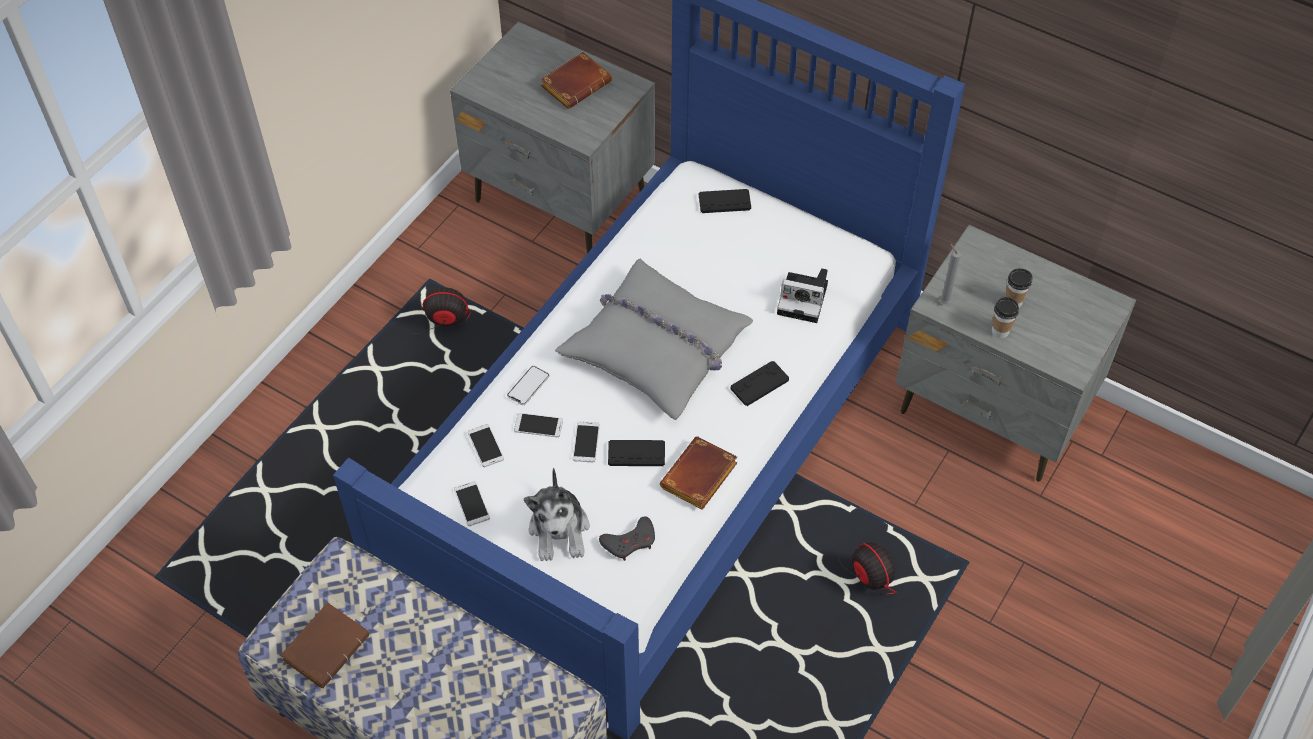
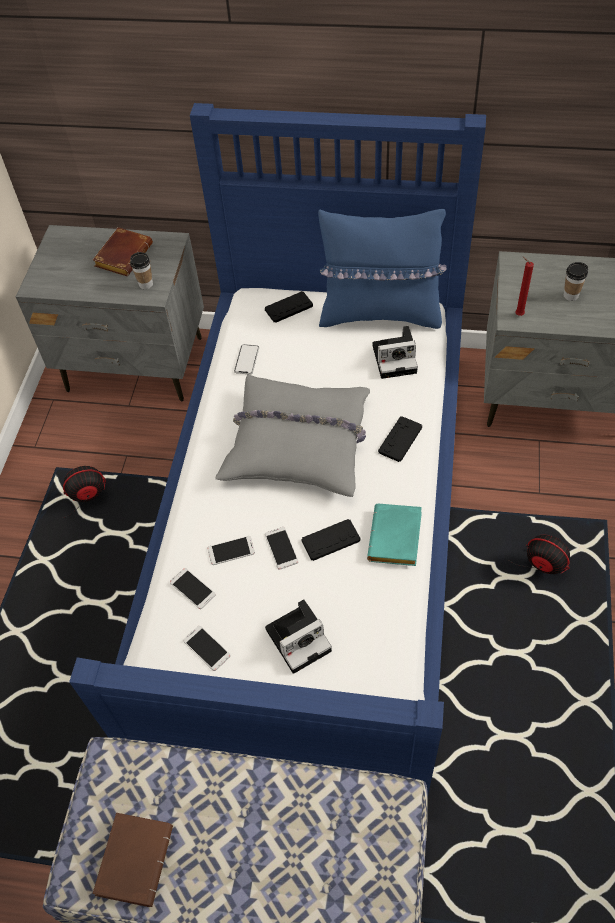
camera: 20 degrees left, 0 degrees up
(528, 386) = (204, 519): phone -> phone (246, 360)
(559, 530) = (300, 638): plush toy -> camera
(630, 541) = (368, 621): grey game controller -> none
(699, 479) = (397, 540): brown book -> turquoise book
(816, 245) = (380, 314): none -> blue pillow
(943, 301) = (517, 314): grey candle -> red candle
(1000, 331) = (575, 321): cup -> cup (146, 284)

